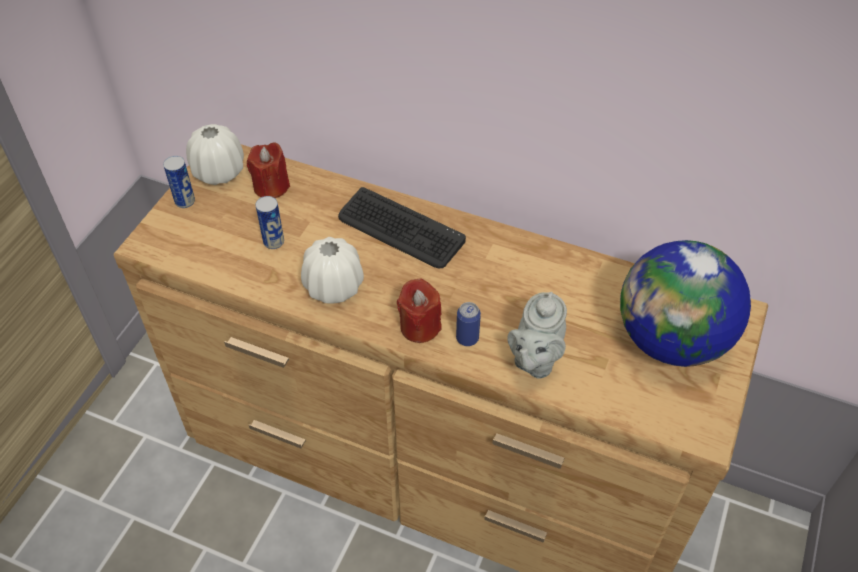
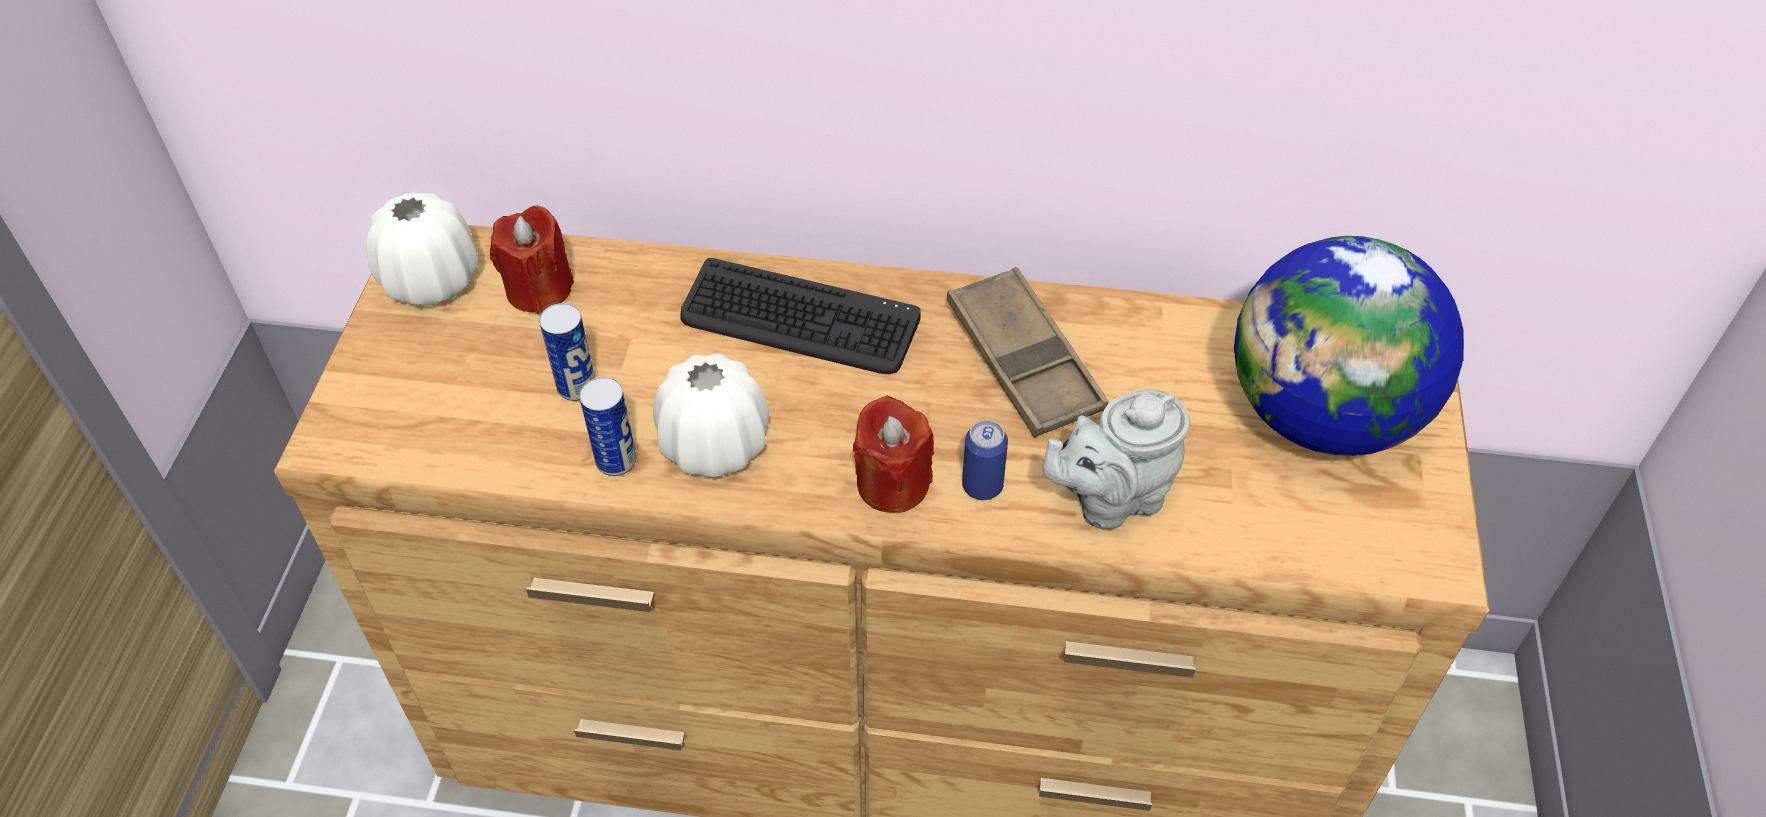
camera: 15 degrees left, 0 degrees up
(185, 201) = (384, 346): can -> can (616, 461)
(514, 276) = (1024, 361): none -> brown tray
(534, 360) = (1110, 498): grey teapot -> grey teapot turned 60 degrees clockwise

